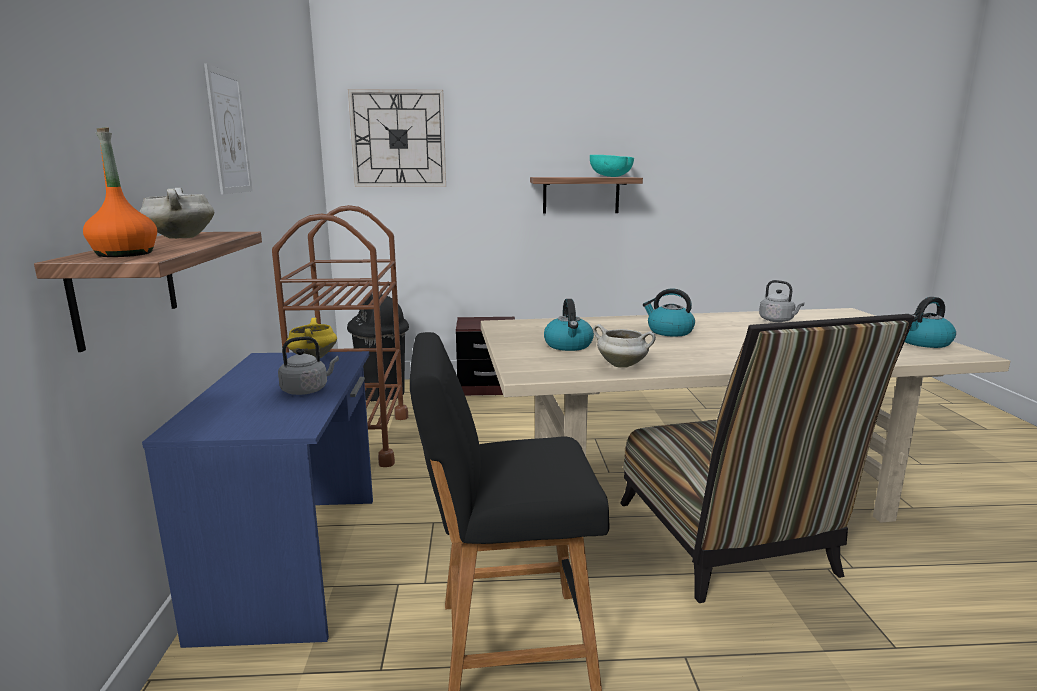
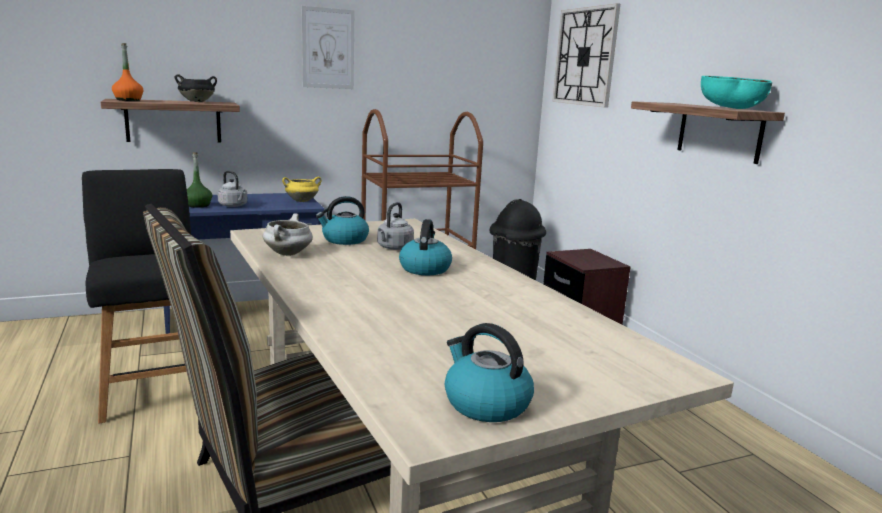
camera: 70 degrees right, 0 degrees up
(180, 238) = (197, 102): white cooking pot -> black cooking pot
(278, 410) = (198, 205): none -> green bottle
(778, 320) = (541, 318): grey kettle -> grey kettle (394, 248)

